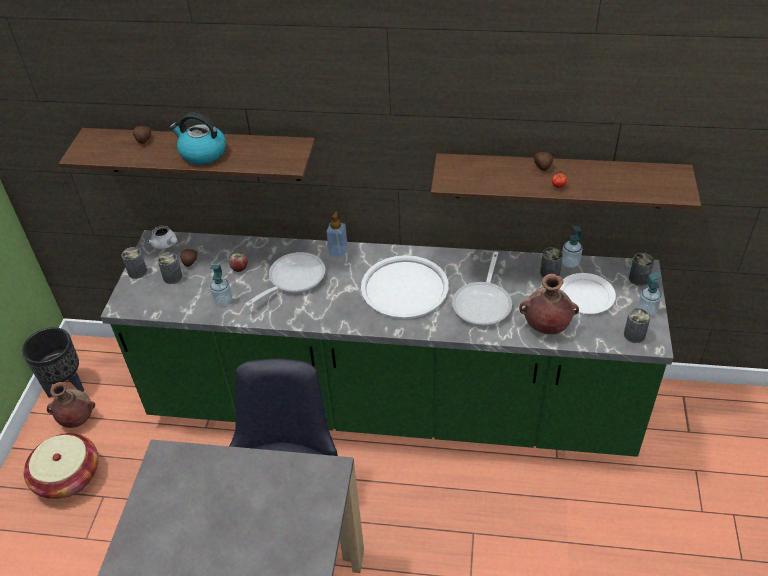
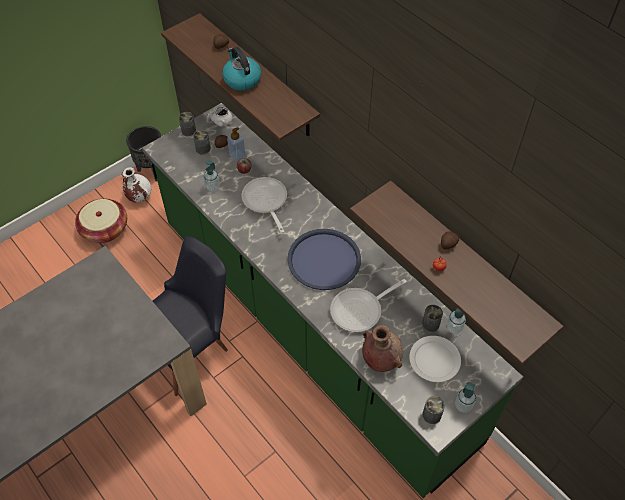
camera: 40 degrees right, 10 degrees up
(76, 419) = (139, 196): brown vase -> white vase
(292, 279) = (265, 202): frying pan -> frying pan turned 105 degrees counterclockwise
(338, 251) = (314, 201): soap dispenser -> soap dispenser (237, 155)
(404, 288) = (324, 260): white tray -> blue tray
(638, 278) = (488, 378): can -> none

